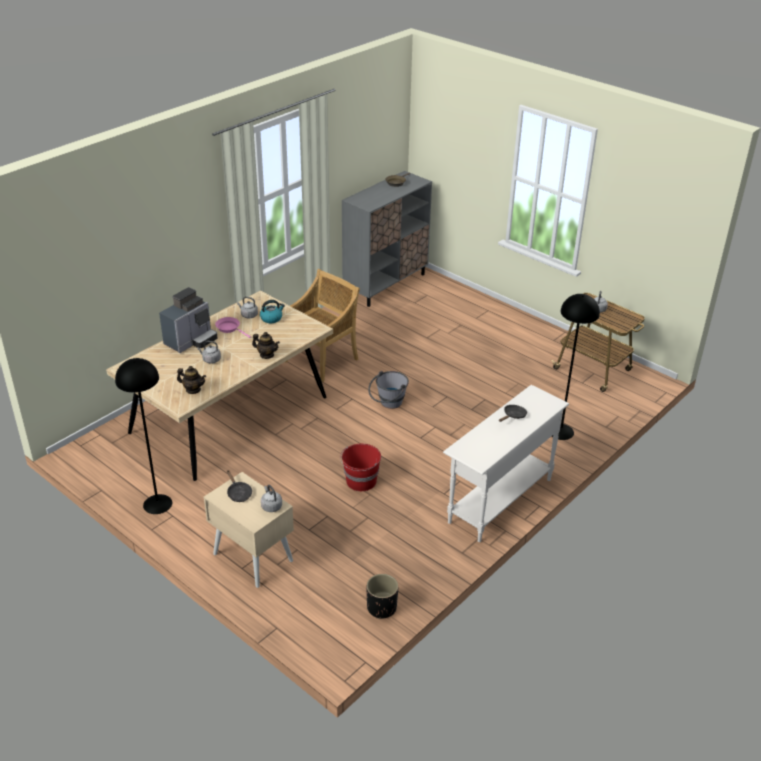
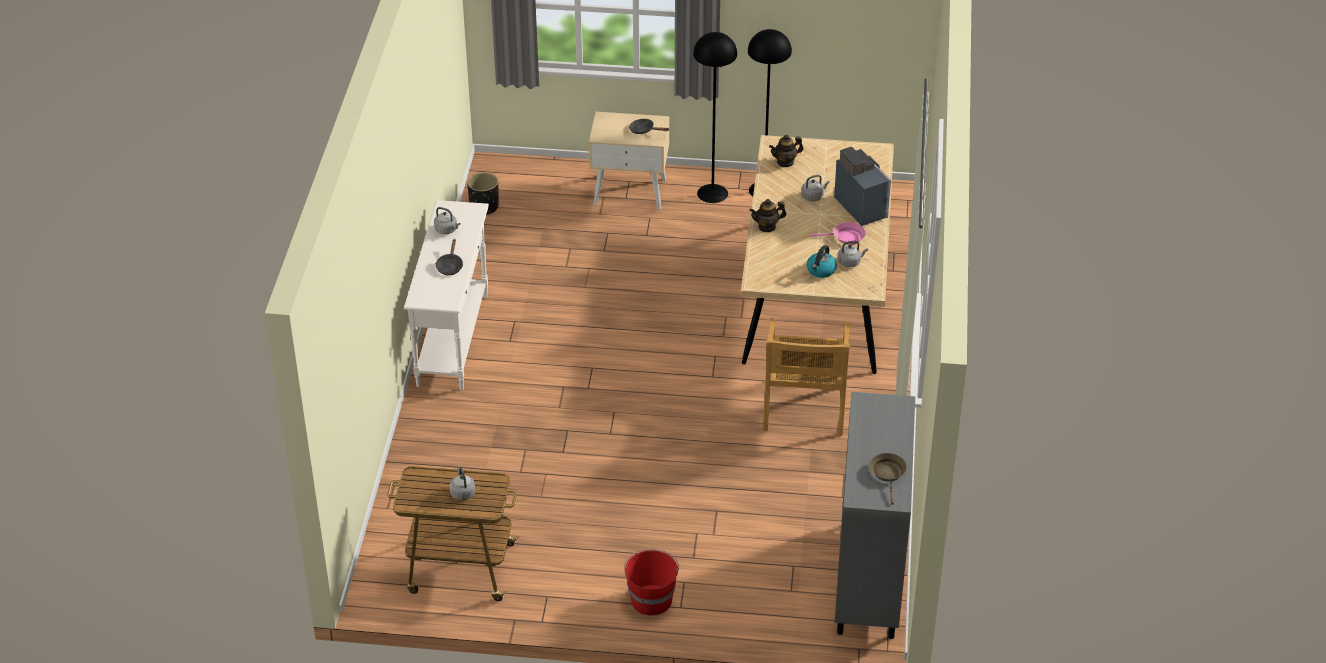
camera: 145 degrees right, 5 degrees up
(191, 341) = (862, 206): coffee machine -> coffee machine turned 150 degrees clockwise
(271, 506) = (605, 133): grey kettle -> grey kettle (447, 230)
(361, 481) = (606, 294): red bucket -> red bucket (651, 599)
(388, 404) = (666, 389): grey bucket -> none
(561, 431) = (443, 452): black floor lamp -> black floor lamp (712, 193)

